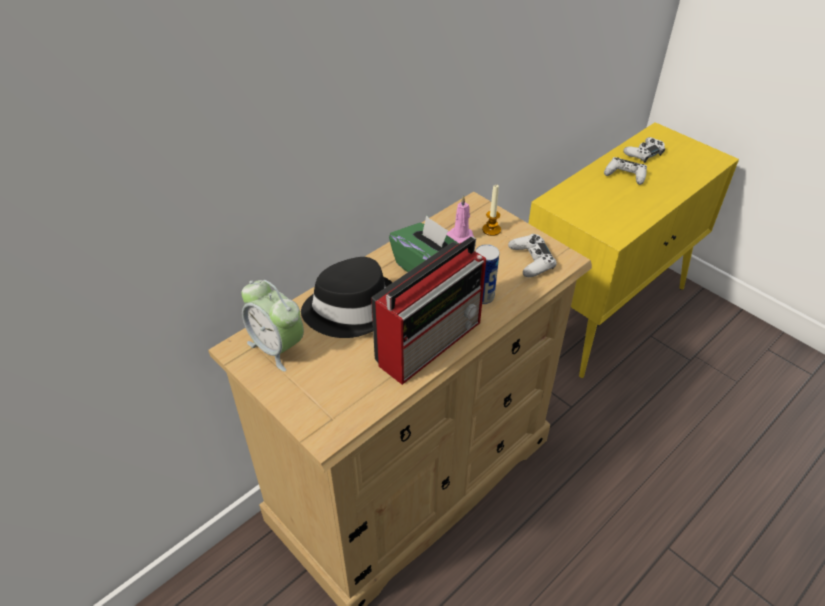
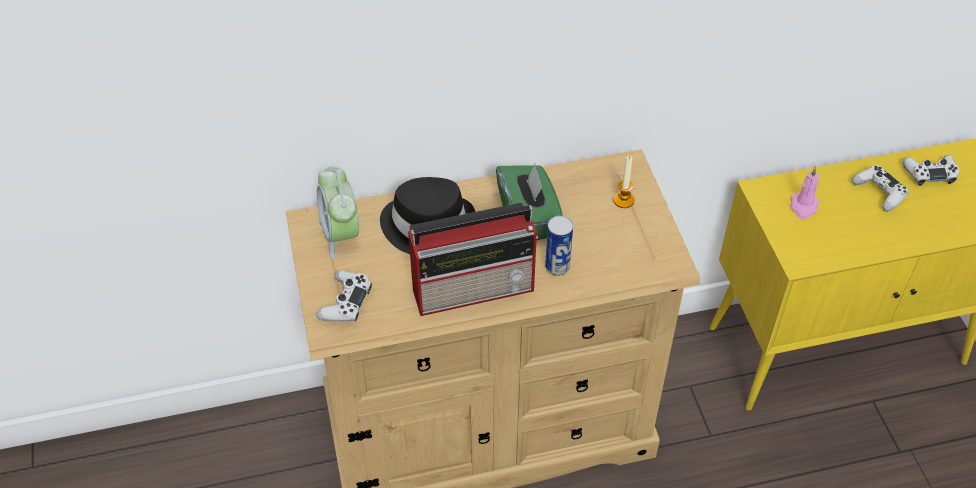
camera: 30 degrees right, 5 degrees up
(461, 240) = (584, 199): pink candle -> pink candle (803, 206)
(531, 260) = (636, 250): white game controller -> white game controller (345, 302)

